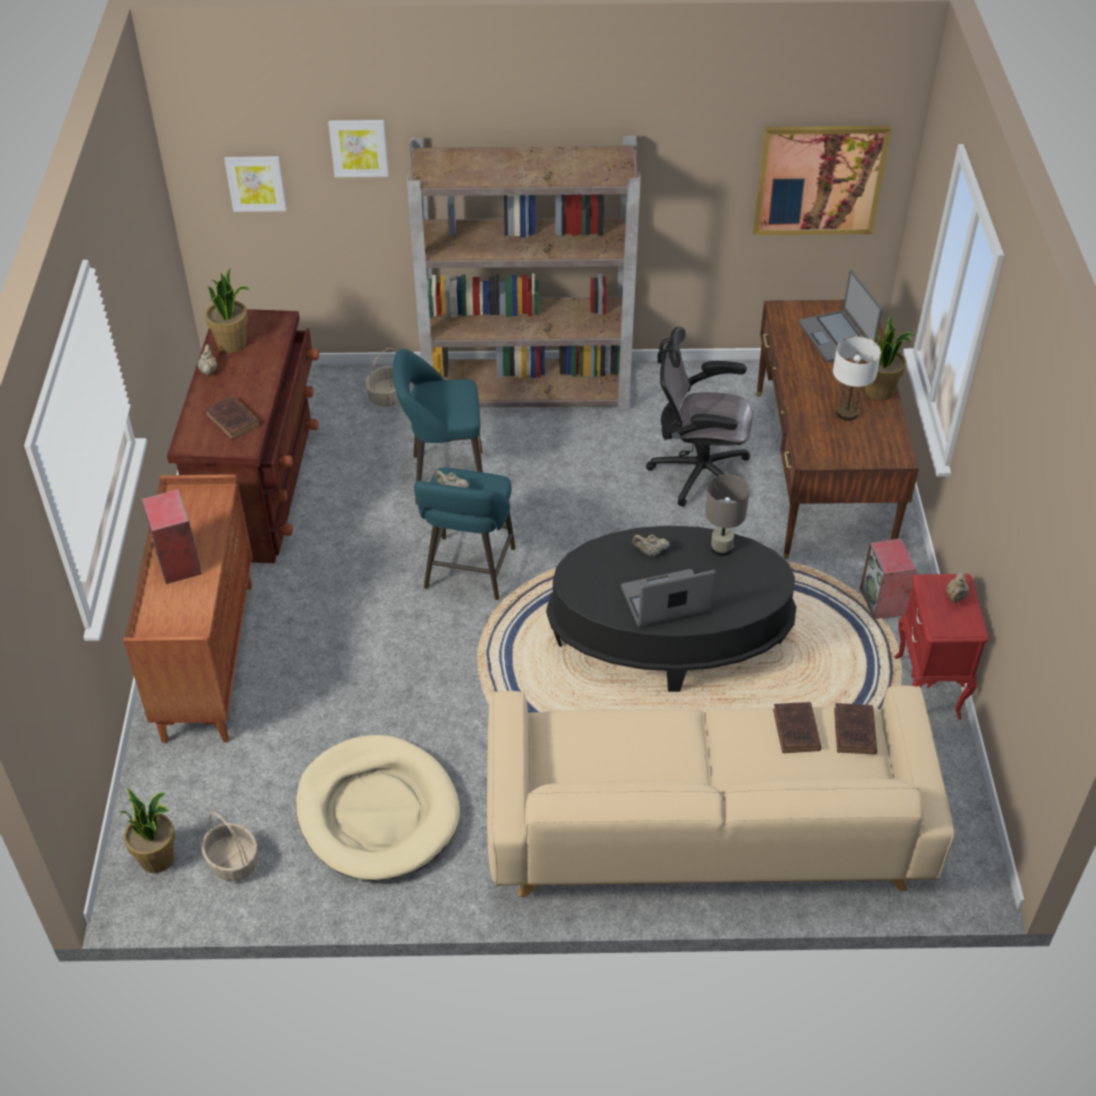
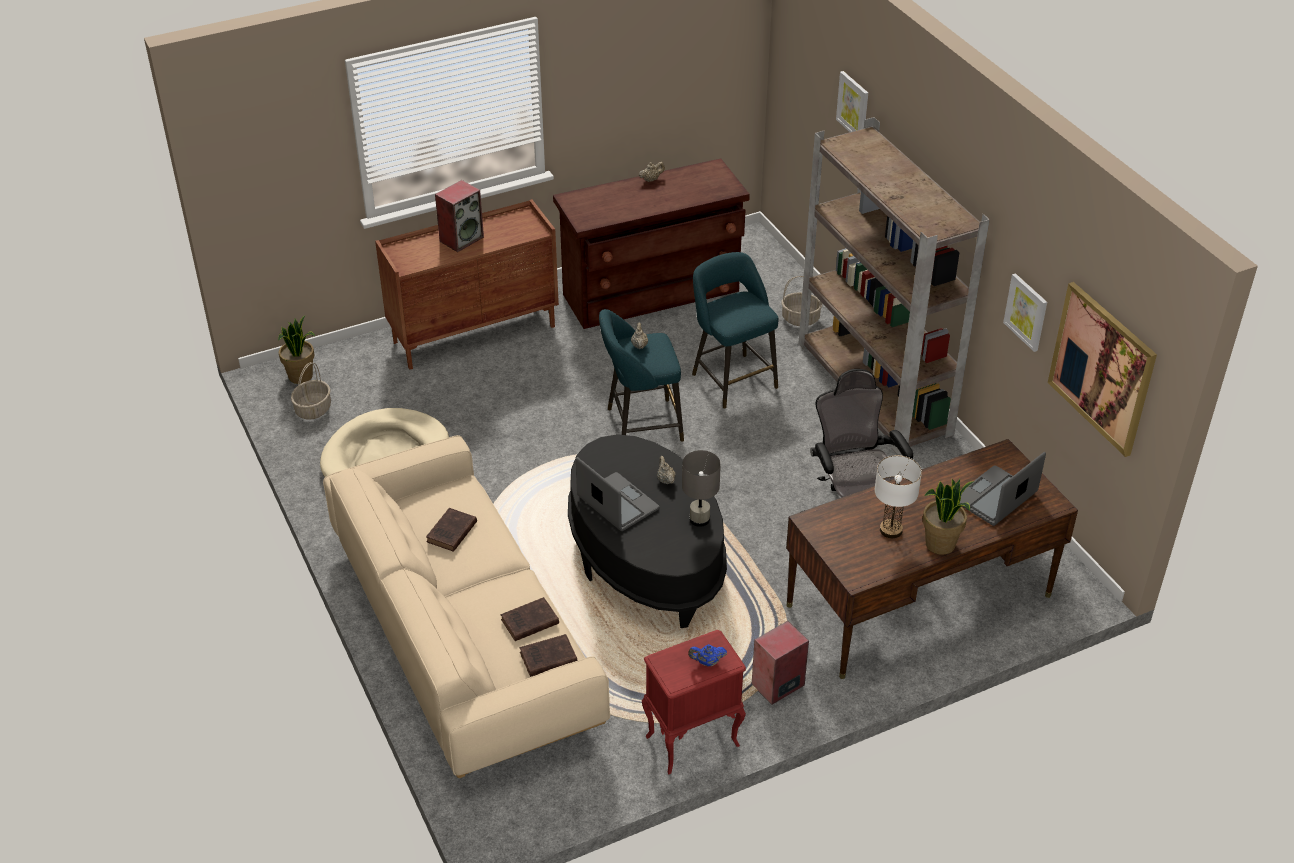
camera: 65 degrees right, 5 degrees down
(232, 344) = (687, 179): potted plant -> none
(234, 421) = (607, 209): brown book -> brown book (451, 533)
(256, 183) = (803, 93): picture -> picture (1026, 312)
(955, 597) = (707, 662): beige teapot -> blue teapot

